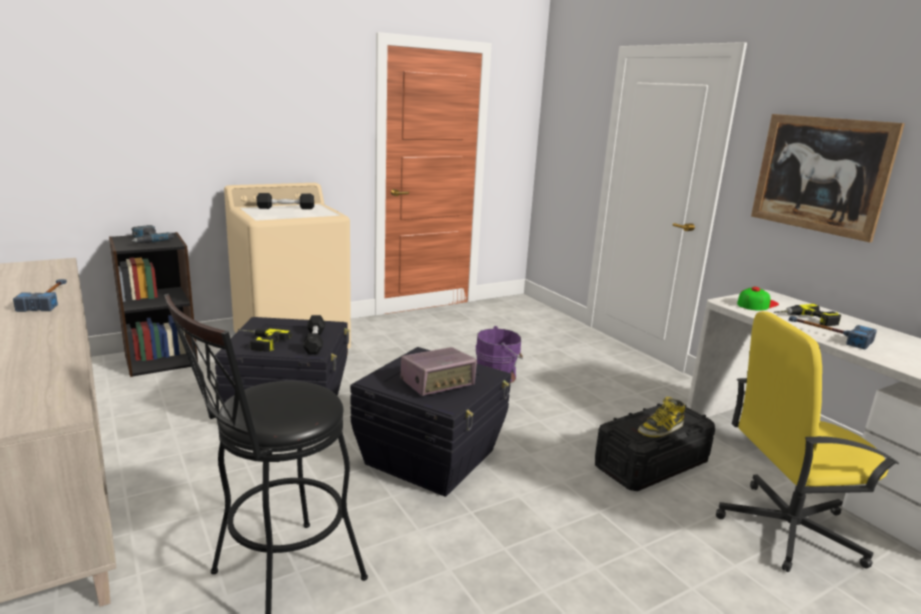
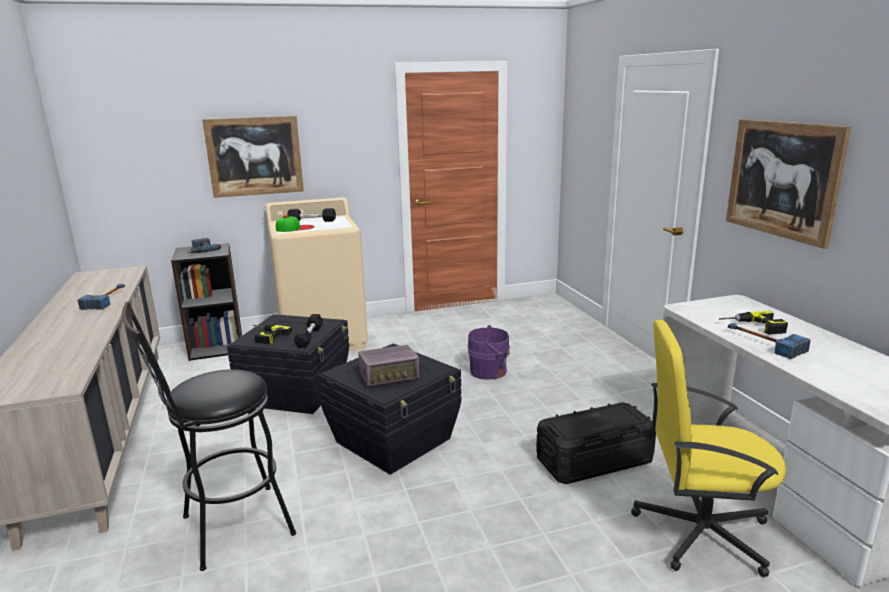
camera: 15 degrees right, 0 degrees up
(212, 128) = (254, 156): none -> picture
(661, 429) = (595, 428): boot -> none
(757, 303) = (714, 309): cap -> cap (295, 228)

